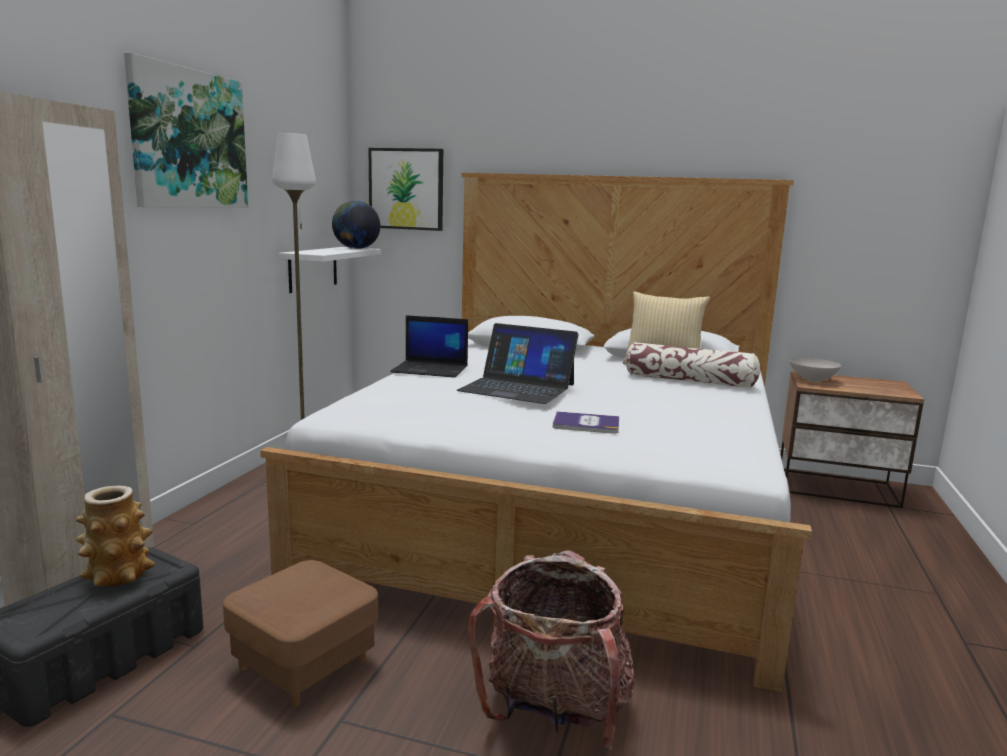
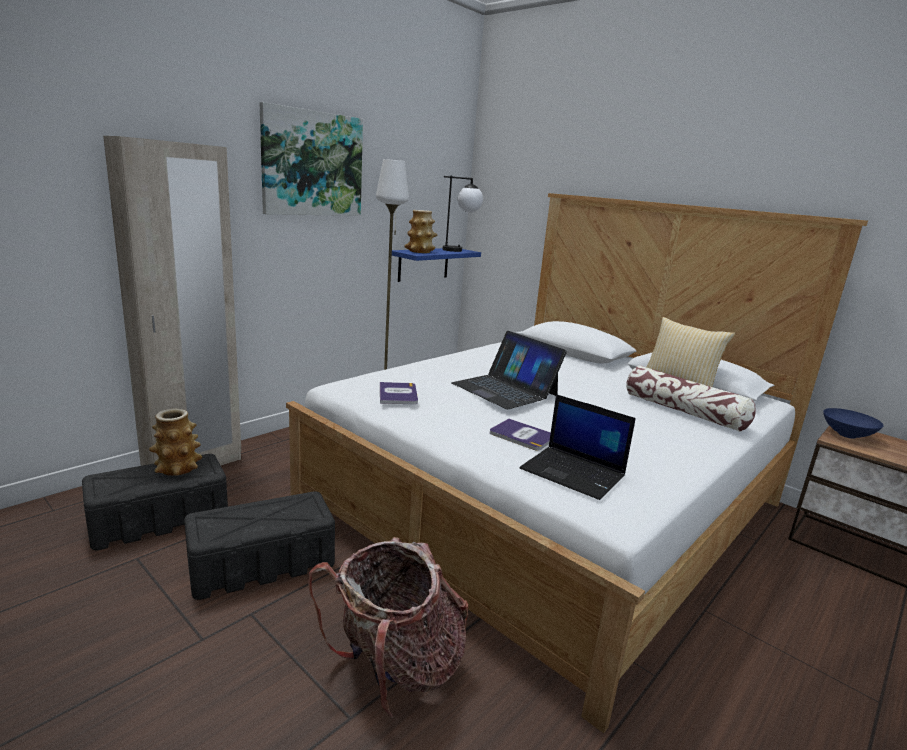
camera: 25 degrees right, 5 degrees up
(304, 664) = (263, 564): brown ottoman -> black storage box
(313, 269) = (423, 264): white shelf -> blue shelf
(317, 251) = (420, 251): none -> vase
(356, 248) = (460, 250): globe -> table lamp
(406, 189) = (508, 204): picture -> none
(416, 409) = (398, 394): none -> book
(431, 370) = (461, 360): laptop -> laptop (574, 473)
(812, 380) = (846, 434): white bowl -> blue bowl

